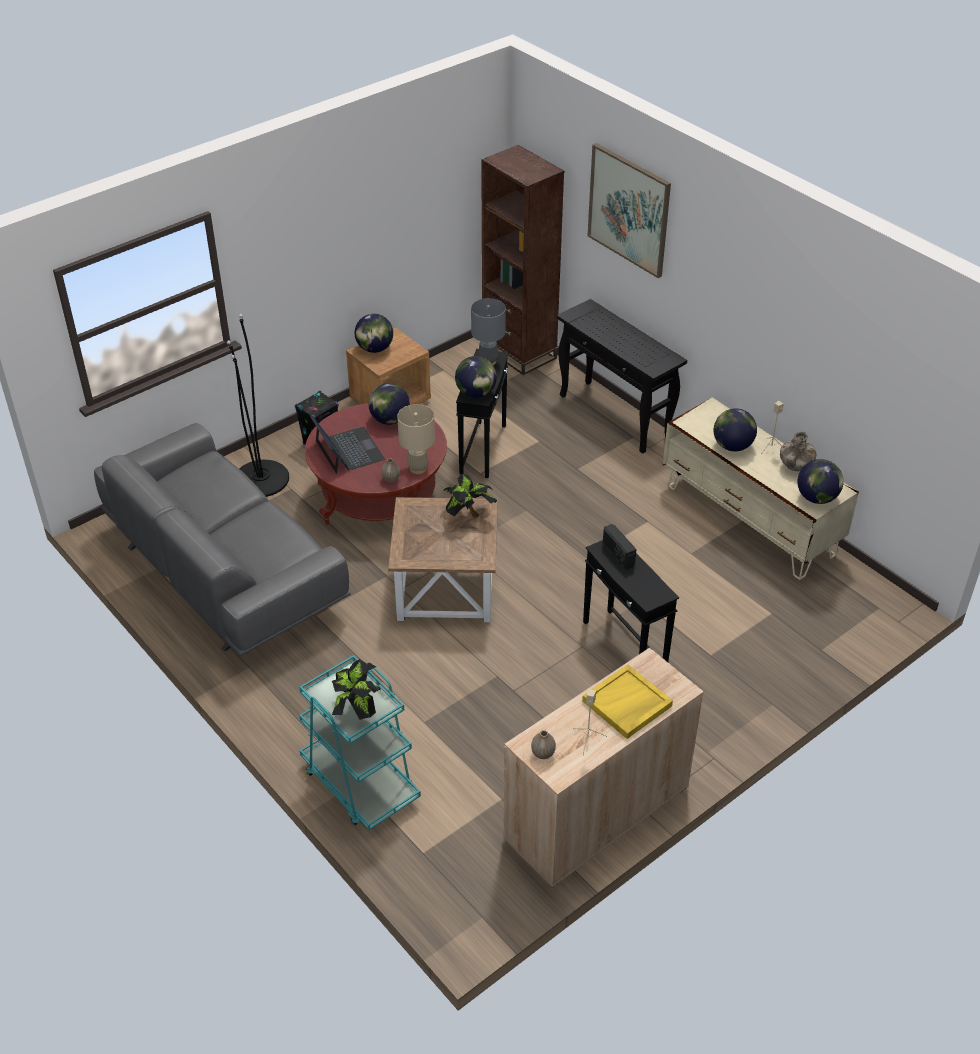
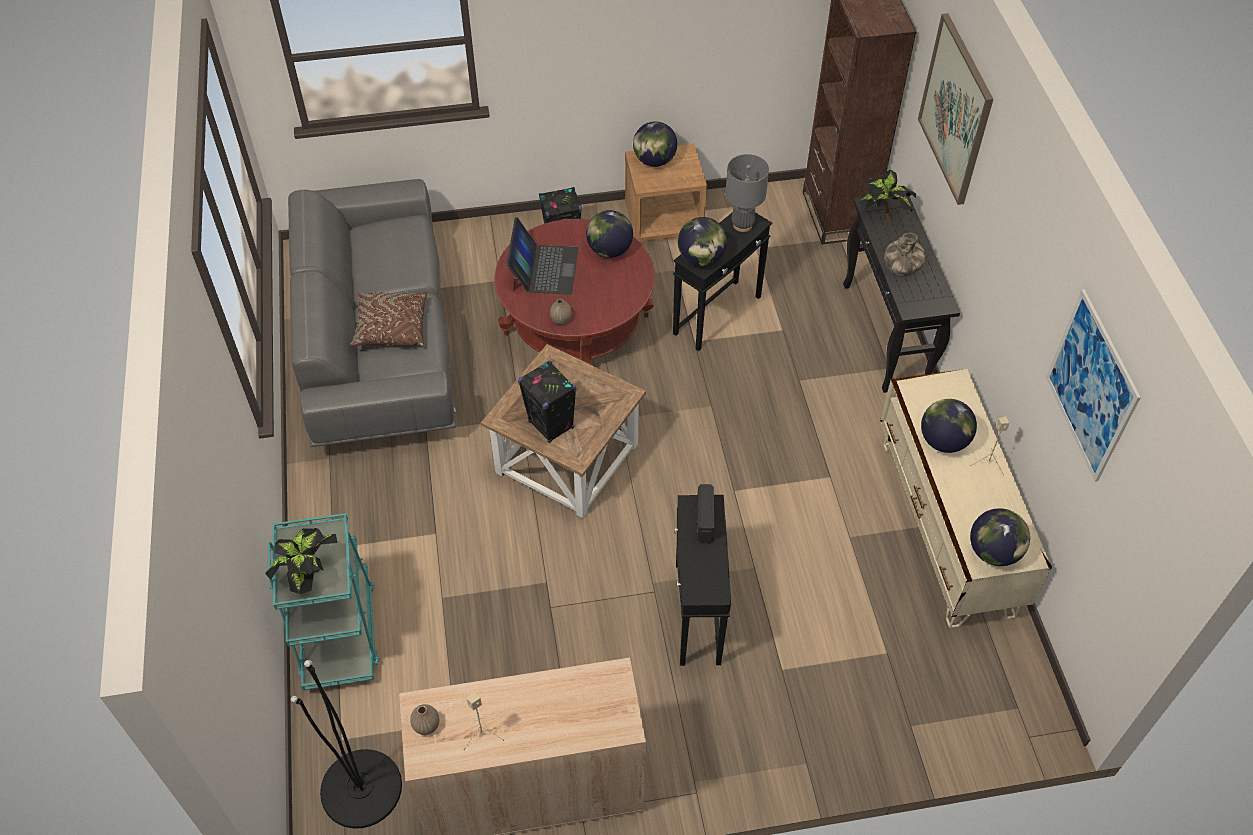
camera: 30 degrees right, 10 degrees up
(256, 536) = (391, 328): none -> brown pillow
(261, 479) = (480, 258): black floor lamp -> black floor lamp (361, 788)
(418, 468) = (596, 319): beige table lamp -> none
(445, 548) = (551, 425): none -> black speaker
(469, 514) = (603, 396): potted plant -> potted plant (883, 214)
(627, 704) = (553, 714): yellow tray -> none
(795, 467) = (998, 500): vase -> vase (901, 270)
(847, 336) = (1091, 386): none -> picture

